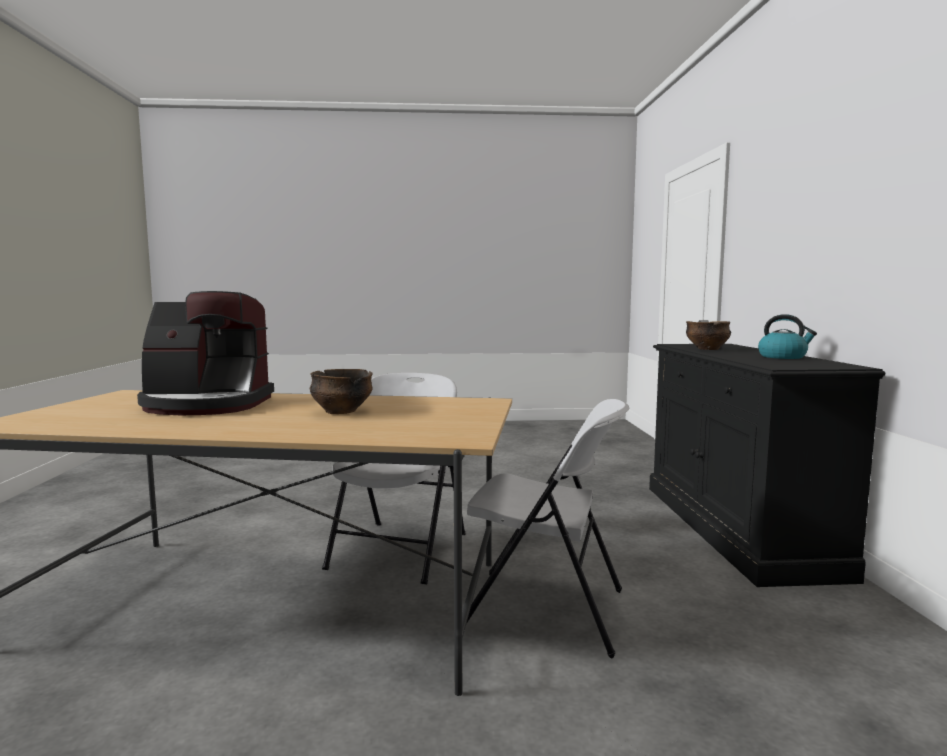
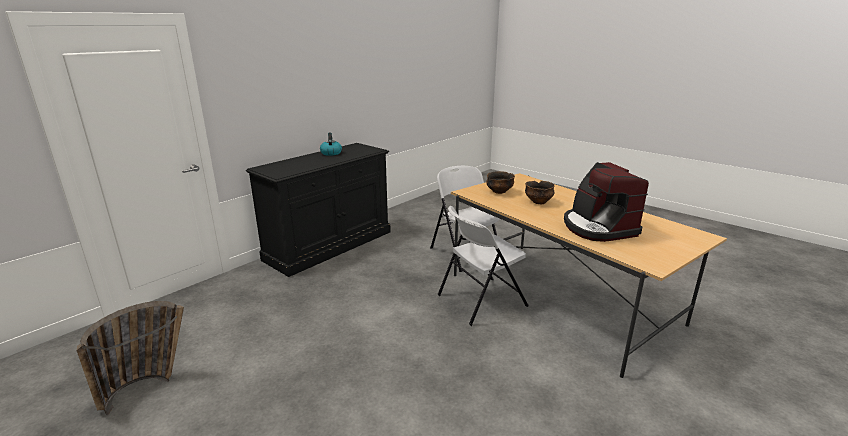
camera: 135 degrees left, 15 degrees up
(207, 405) = (598, 227): coffee machine -> coffee machine turned 150 degrees counterclockwise
(534, 439) = (148, 386): none -> basket
(707, 349) = (305, 165): bowl -> bowl (499, 192)

